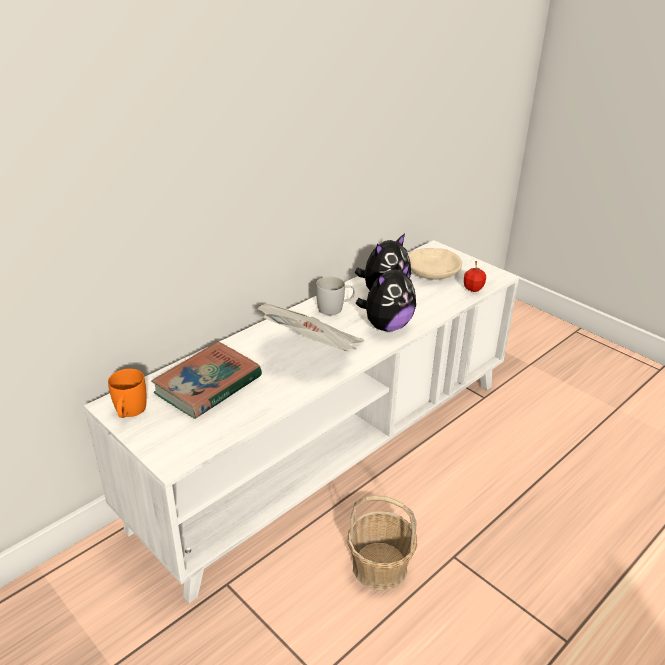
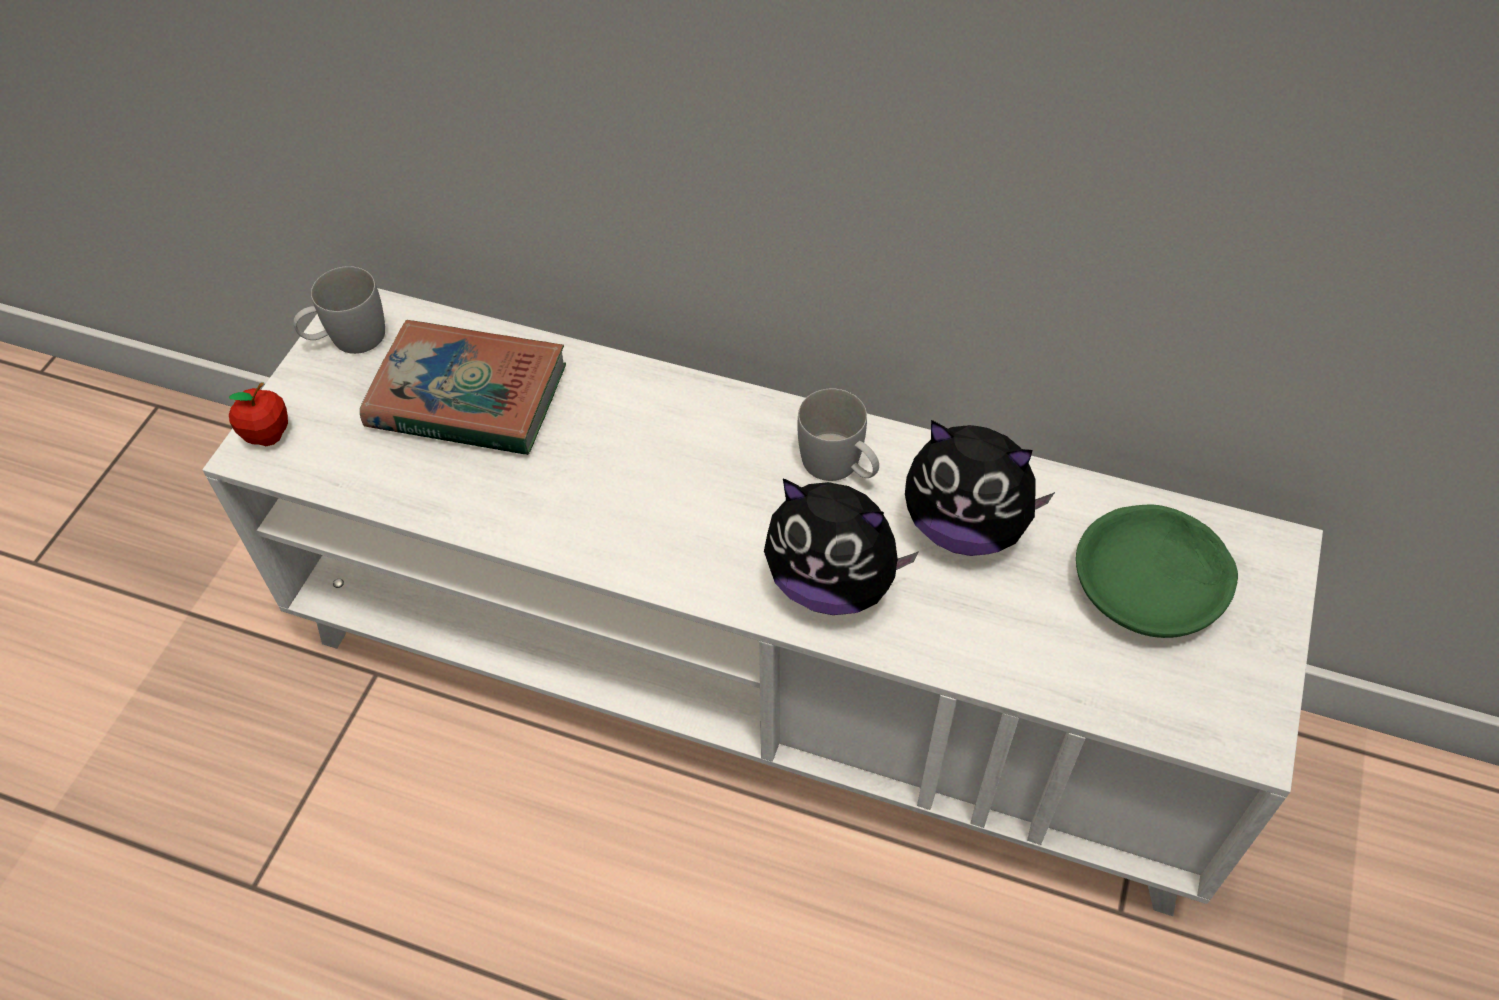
camera: 65 degrees right, 20 degrees up
(129, 412) = (347, 339): orange mug -> white mug
(314, 351) = (659, 498): newspaper -> none
(380, 567) = (505, 888): basket -> none
(433, 271) = (1150, 586): beige bowl -> green bowl
(473, 289) = (1128, 701): apple -> apple (267, 434)

